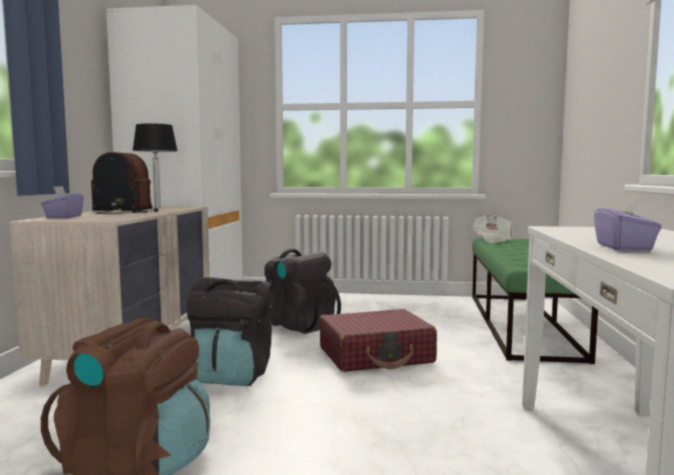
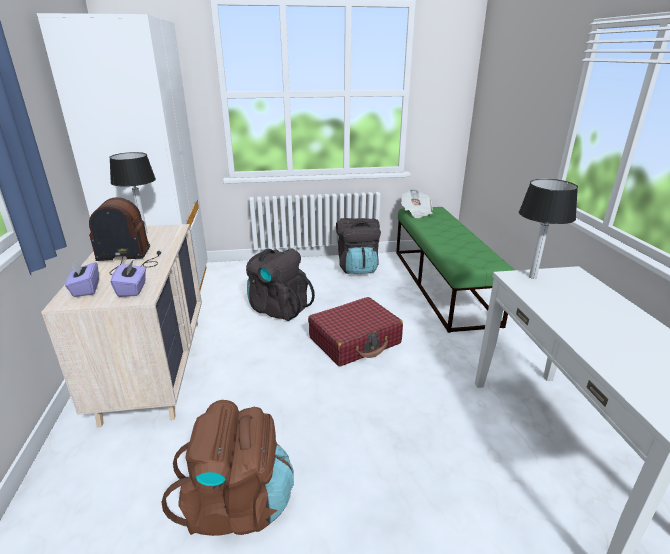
camera: 15 degrees left, 20 degrees up
(232, 375) = (256, 385): black backpack -> black backpack (357, 267)
(580, 228) = (533, 277): none -> table lamp
(624, 248) = (593, 338): purple tissue box -> purple tissue box (132, 289)

